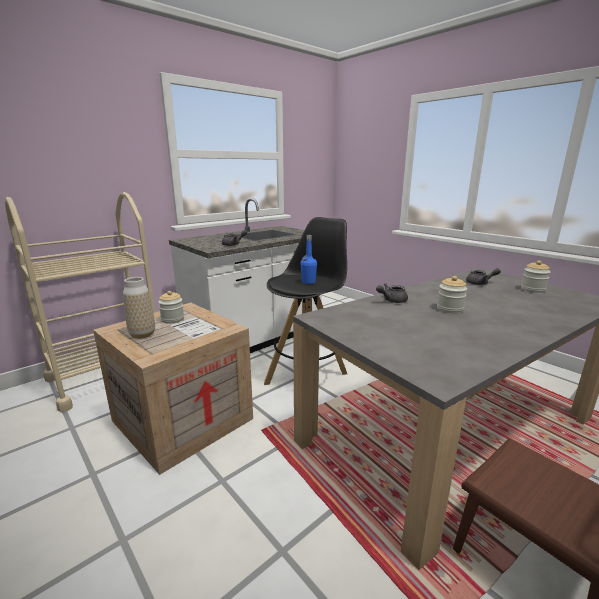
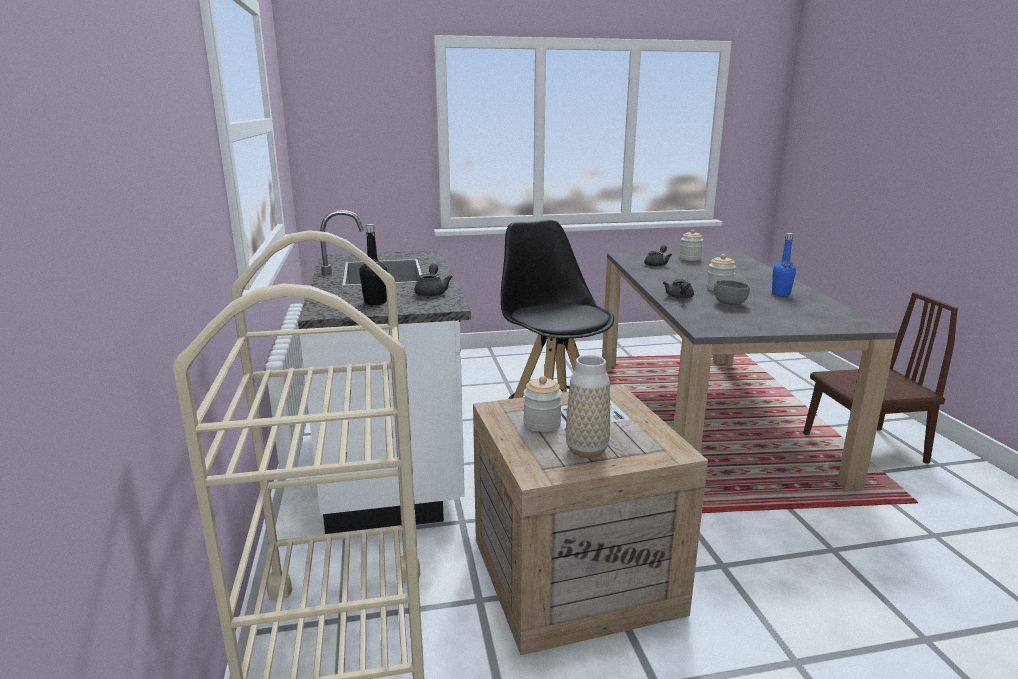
camera: 60 degrees left, 0 degrees up
(206, 242) = (375, 302): none -> black bottle
(308, 282) = (571, 311): blue bottle -> blue bottle (780, 294)
(406, 317) = (729, 304): none -> grey bowl

